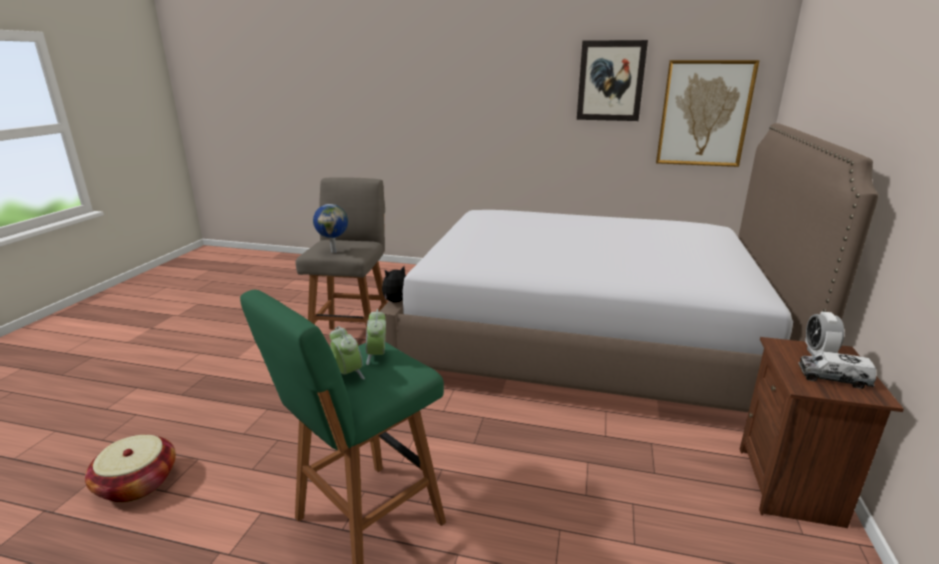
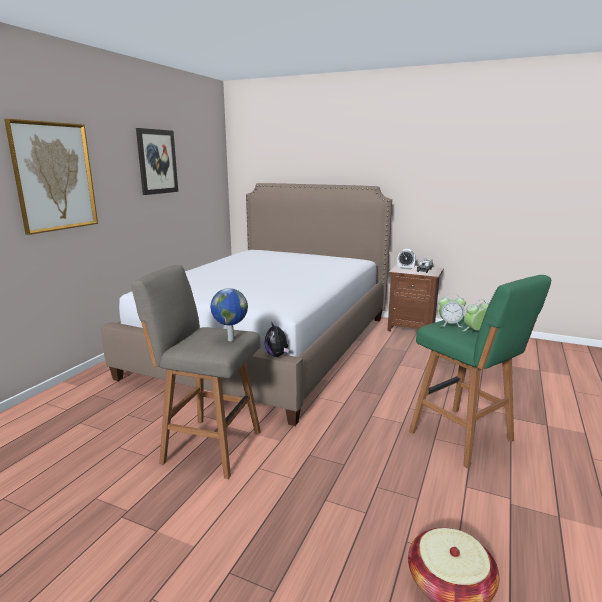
camera: 80 degrees left, 5 degrees down
(704, 114) = (203, 183): picture -> picture (54, 177)

